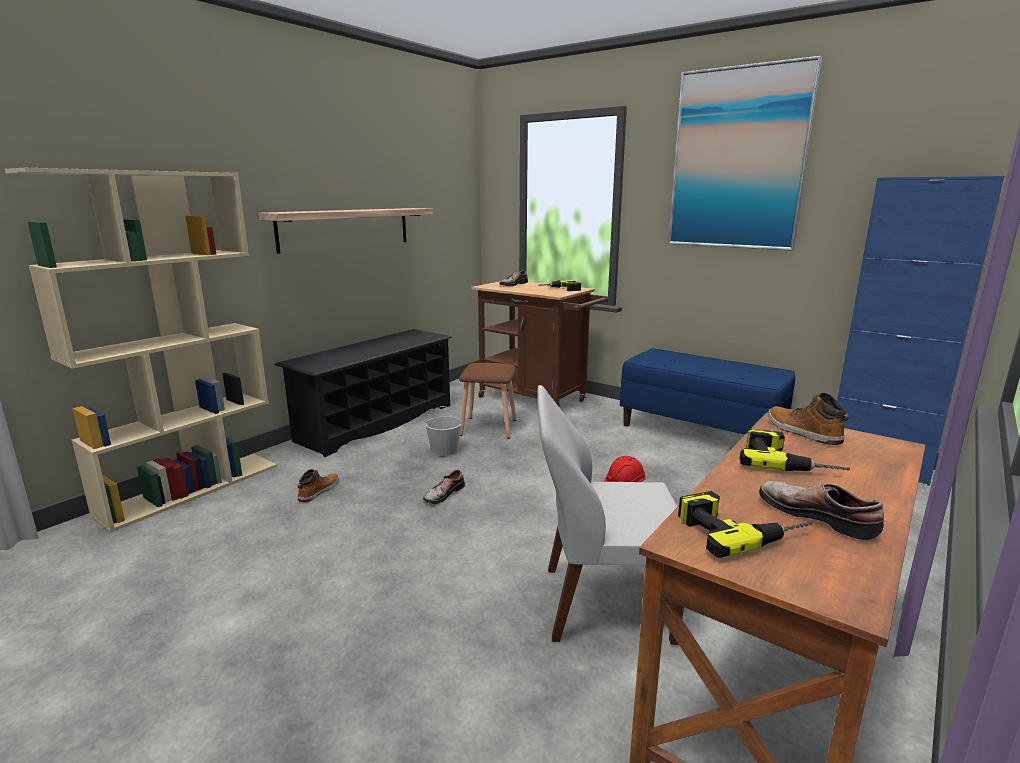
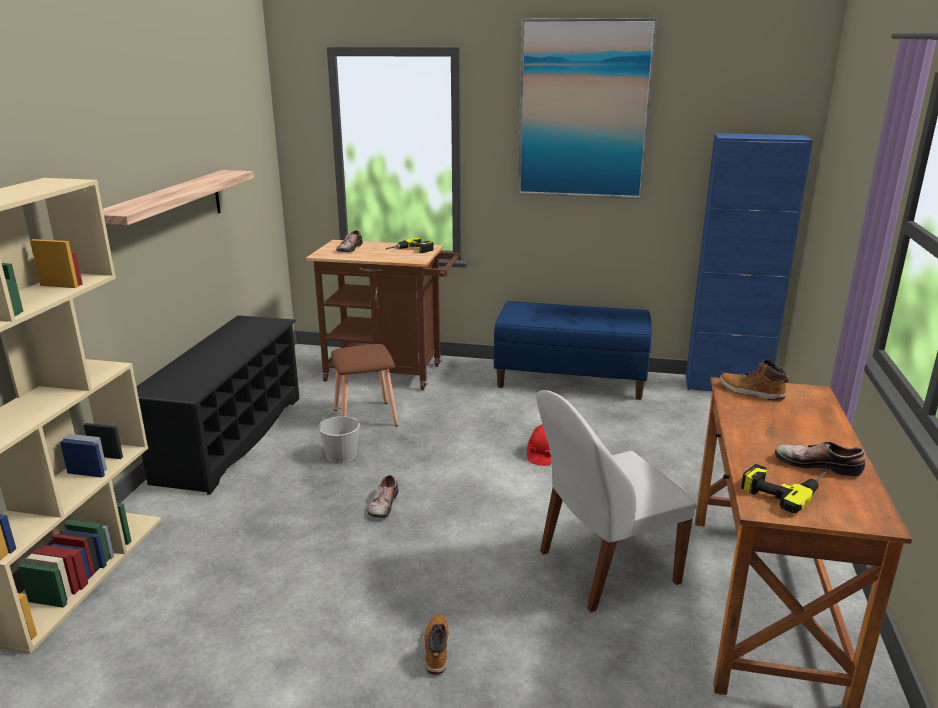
camera: 25 degrees left, 5 degrees up
(318, 491) = (243, 536): boot -> boot (436, 648)
(788, 461) = (764, 422): power drill -> none

